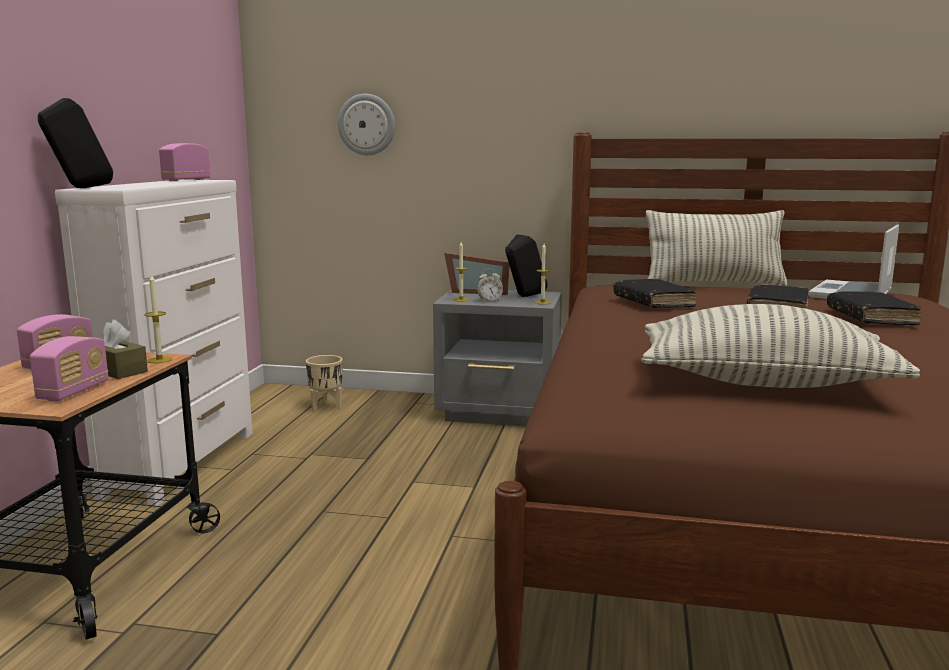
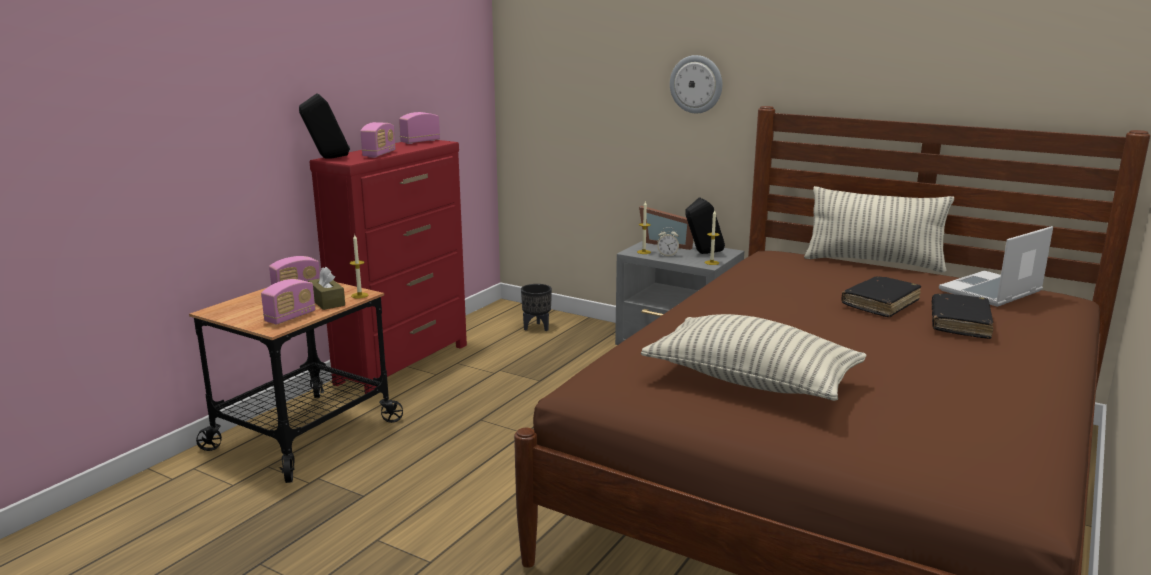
camera: 20 degrees right, 5 degrees up
(149, 185) = (379, 154): none -> radio
(182, 463) = (404, 363): white dresser -> red dresser
(326, 406) = (537, 327): beige planter -> black planter
(366, 124) = (587, 86): wall clock -> wall clock (696, 84)
(653, 302) = (776, 282): black book -> none

